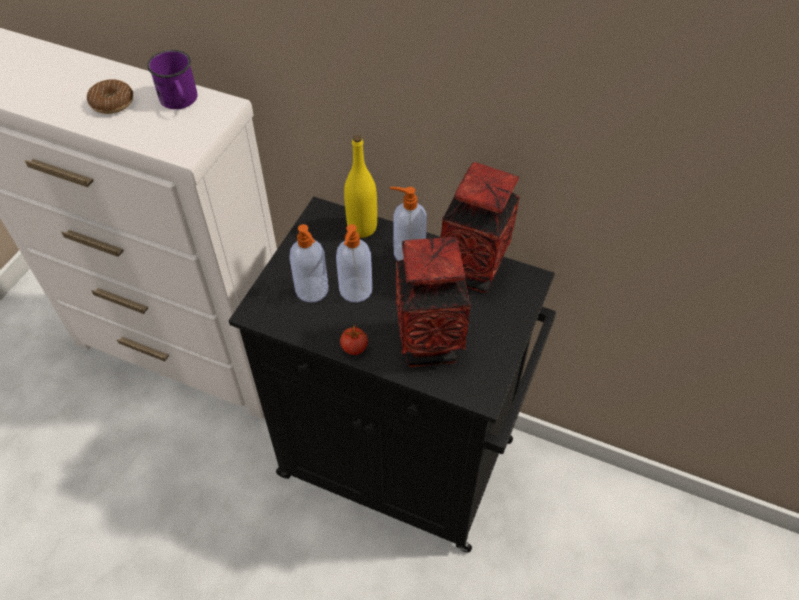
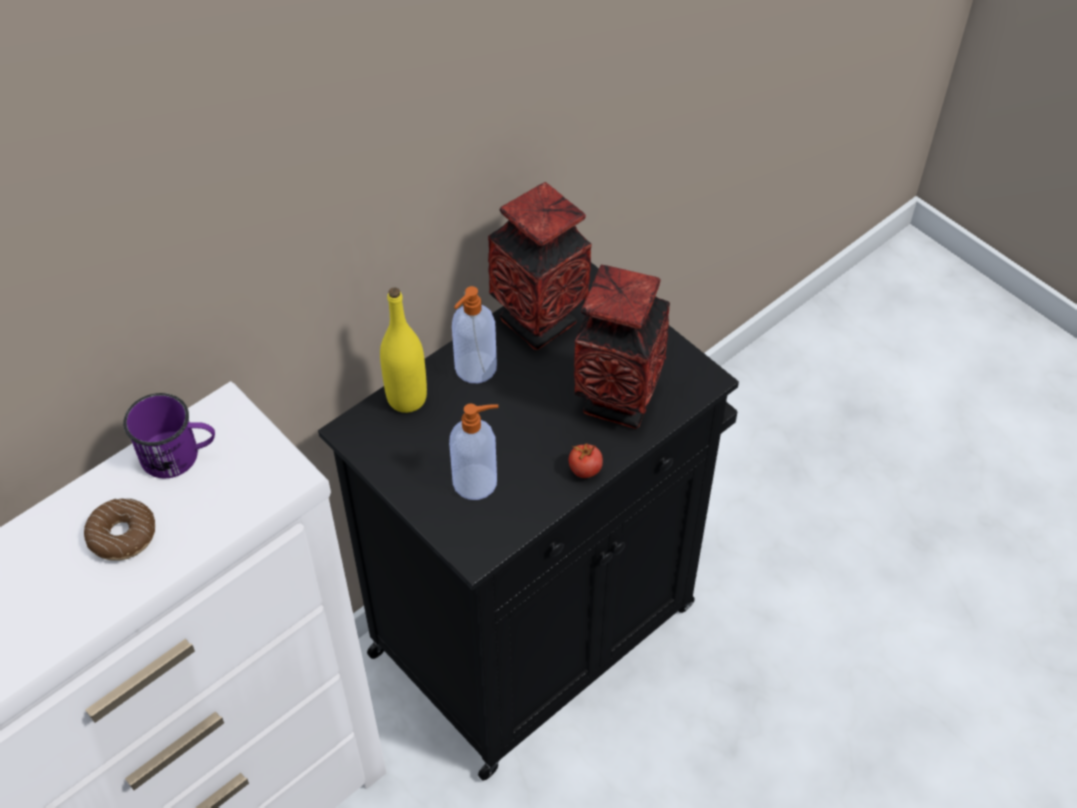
camera: 65 degrees left, 0 degrees up
(355, 290) = (502, 439): soap dispenser -> none

